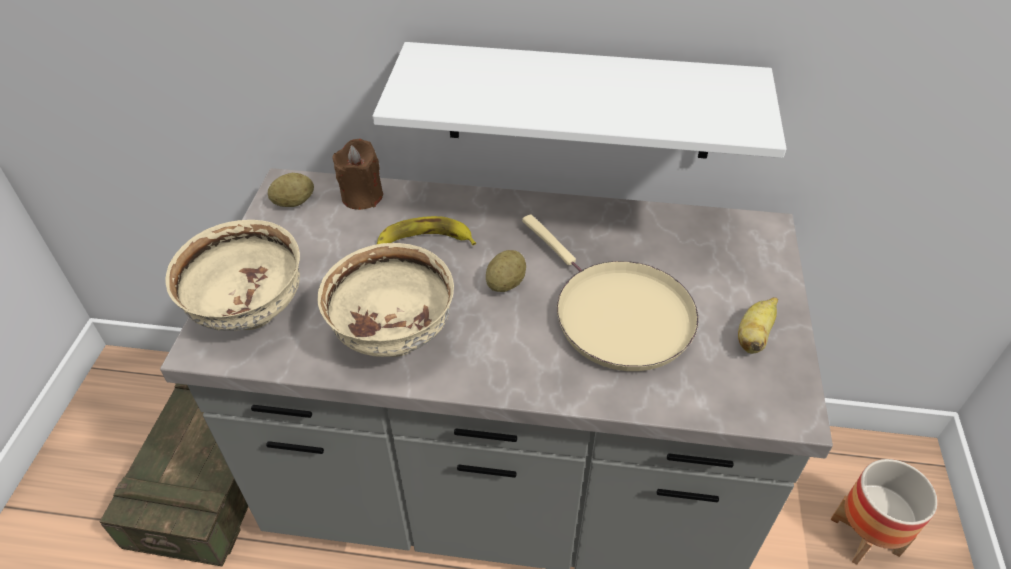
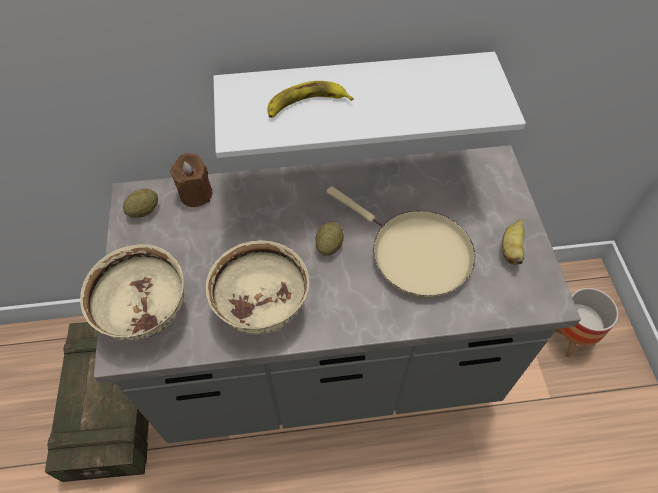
camera: 15 degrees left, 10 degrees up
(425, 240) = (257, 222): banana -> banana (306, 104)

